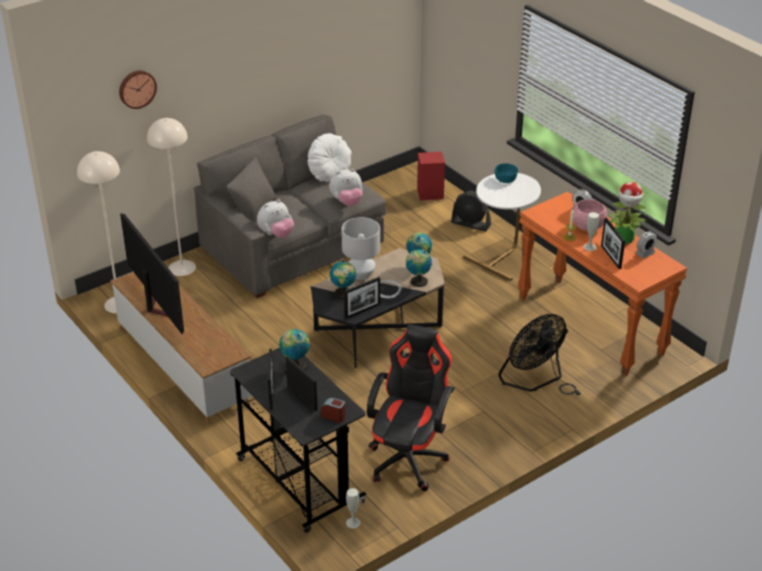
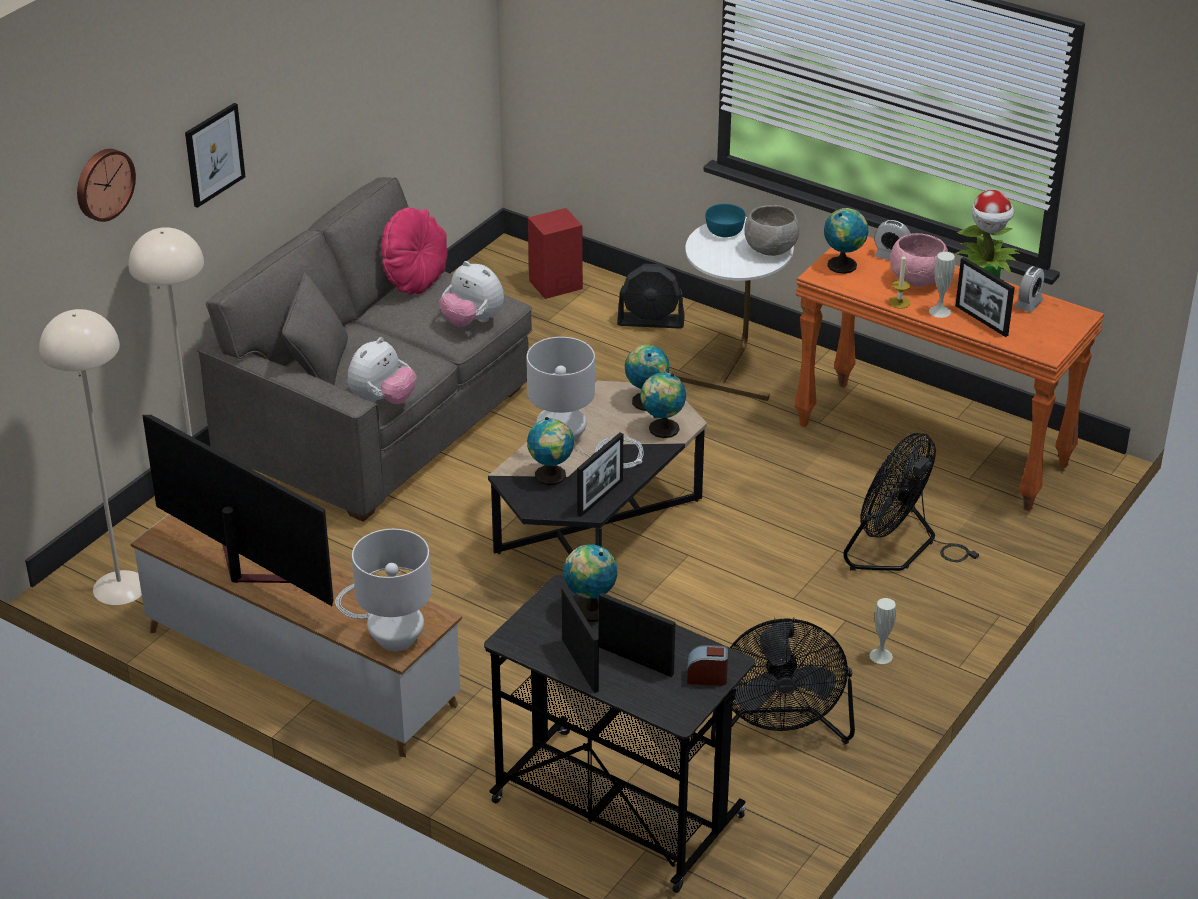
camera: 20 degrees left, 0 degrees up
(209, 350) = (383, 624): none -> white table lamp
(213, 84) = (214, 154): none -> picture
(329, 176) = (415, 283): white pillow -> pink pillow
(347, 202) = (472, 321): plush toy -> plush toy turned 75 degrees clockwise
(353, 522) = (743, 855): white vase -> white vase (881, 656)
(409, 458) = (773, 725): black office chair -> black fan
(525, 195) = (771, 250): none -> grey bowl
(551, 210) = (843, 264): none -> globe

